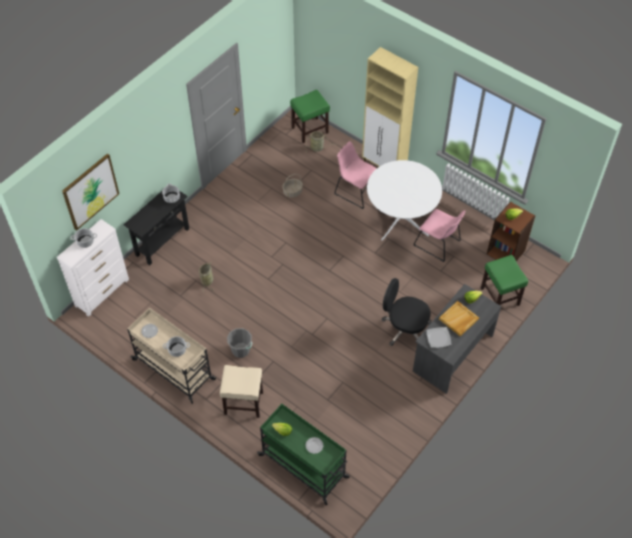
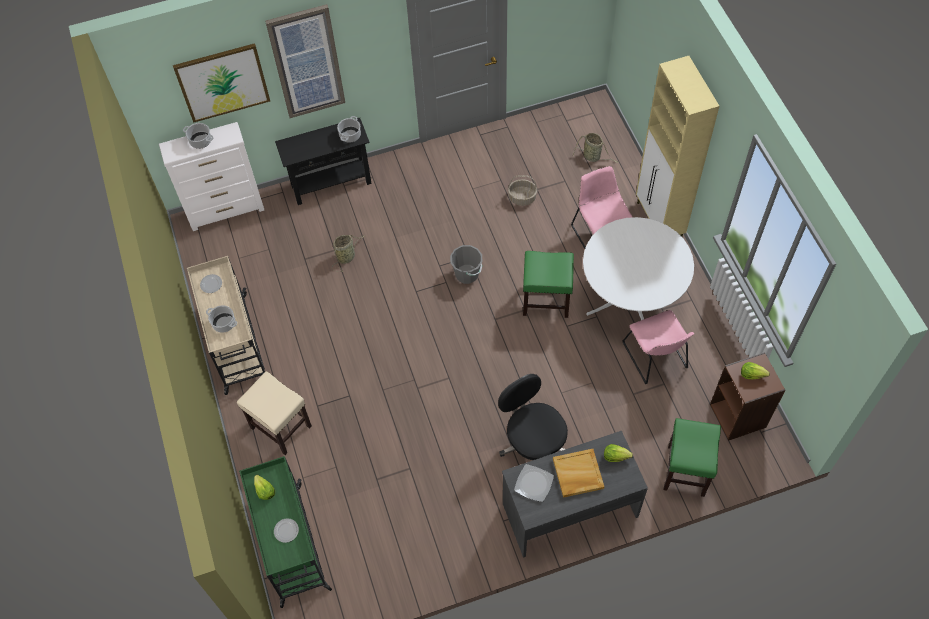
camera: 35 degrees right, 5 degrees up
(136, 155) = (306, 62): none -> picture
(240, 350) = (323, 361): grey bucket -> grey bucket (467, 274)
(310, 130) = (600, 129): green stool -> green stool (546, 300)

